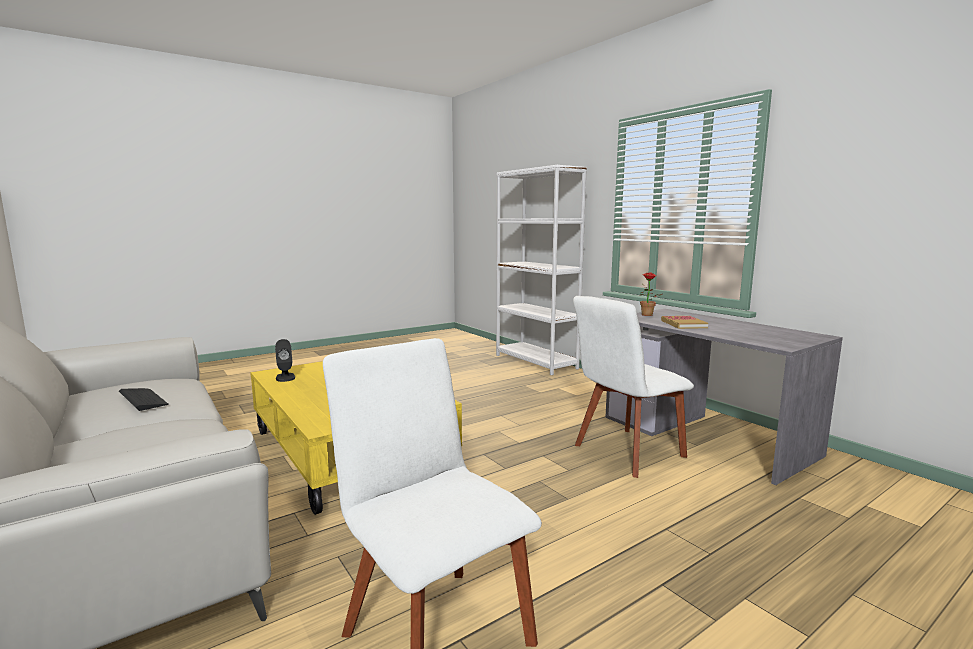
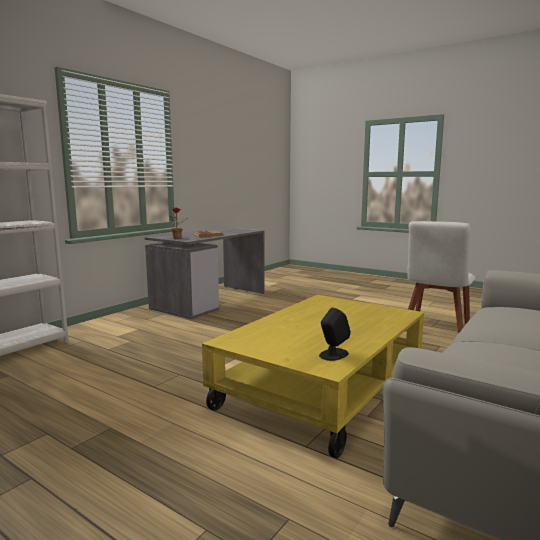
camera: 110 degrees left, 0 degrees up
(143, 399) = (510, 353): keyboard -> none
(625, 452) = (249, 313): white chair -> none

